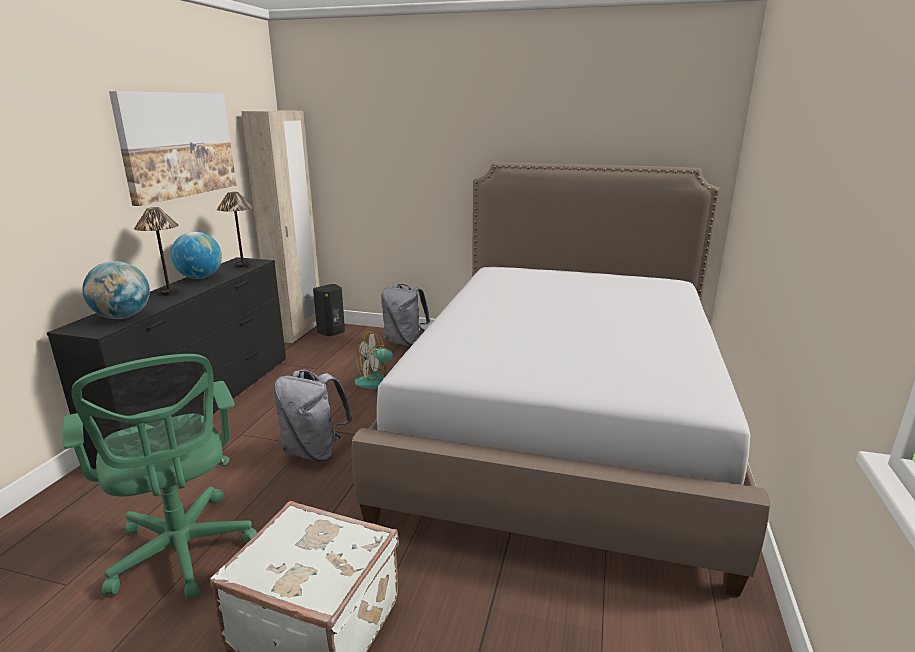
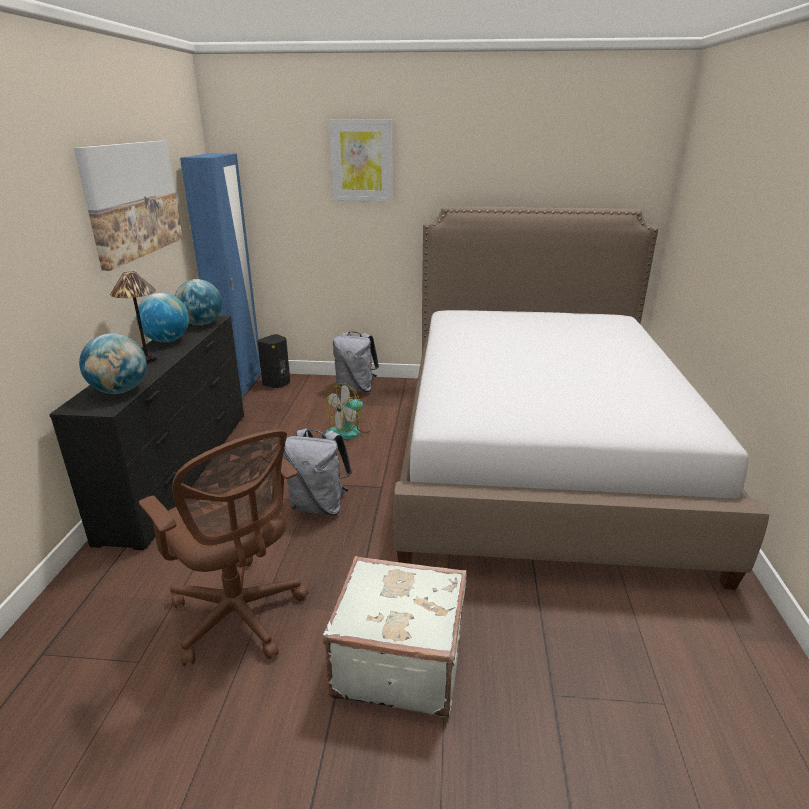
camera: 10 degrees left, 5 degrees up
(183, 553) = (240, 617): green office chair -> brown office chair
(242, 265) = (201, 324): table lamp -> globe
(298, 331) = (241, 385): beige wardrobe -> blue wardrobe
(417, 118) = (361, 161): none -> picture

